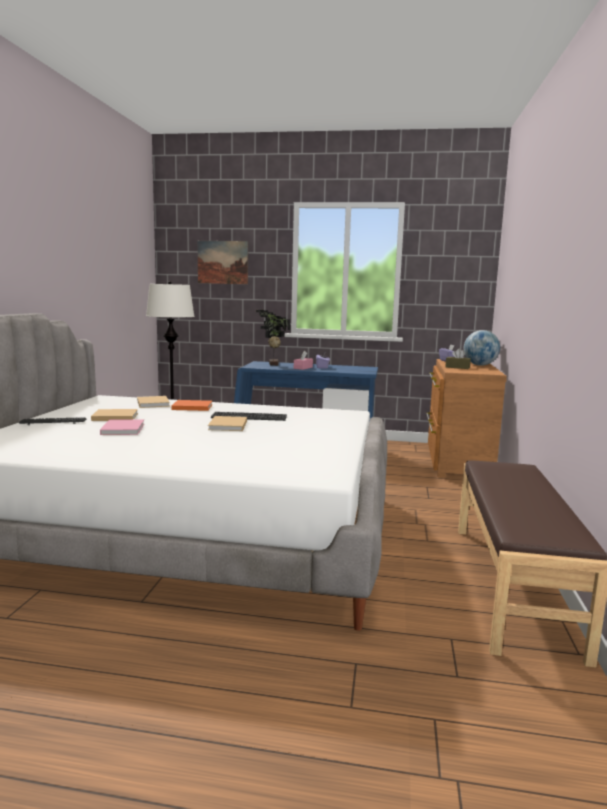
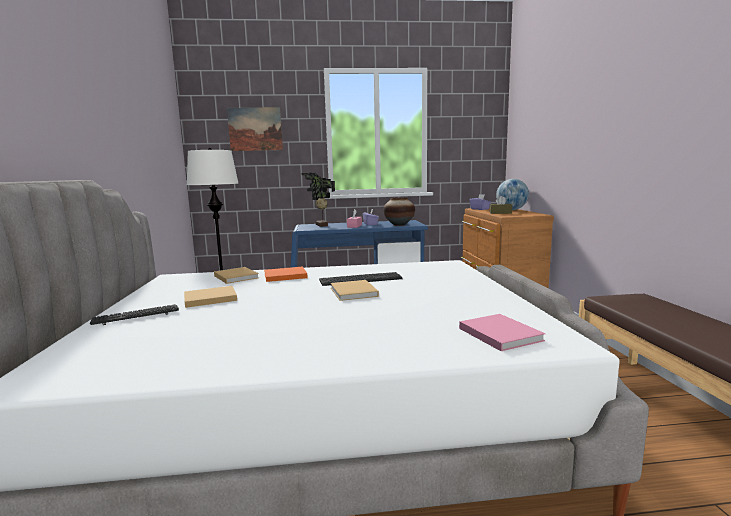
camera: 15 degrees left, 0 degrees up
(123, 429) = (238, 313): pink book -> pink book (498, 333)
(349, 370) = (399, 225): none -> vase

